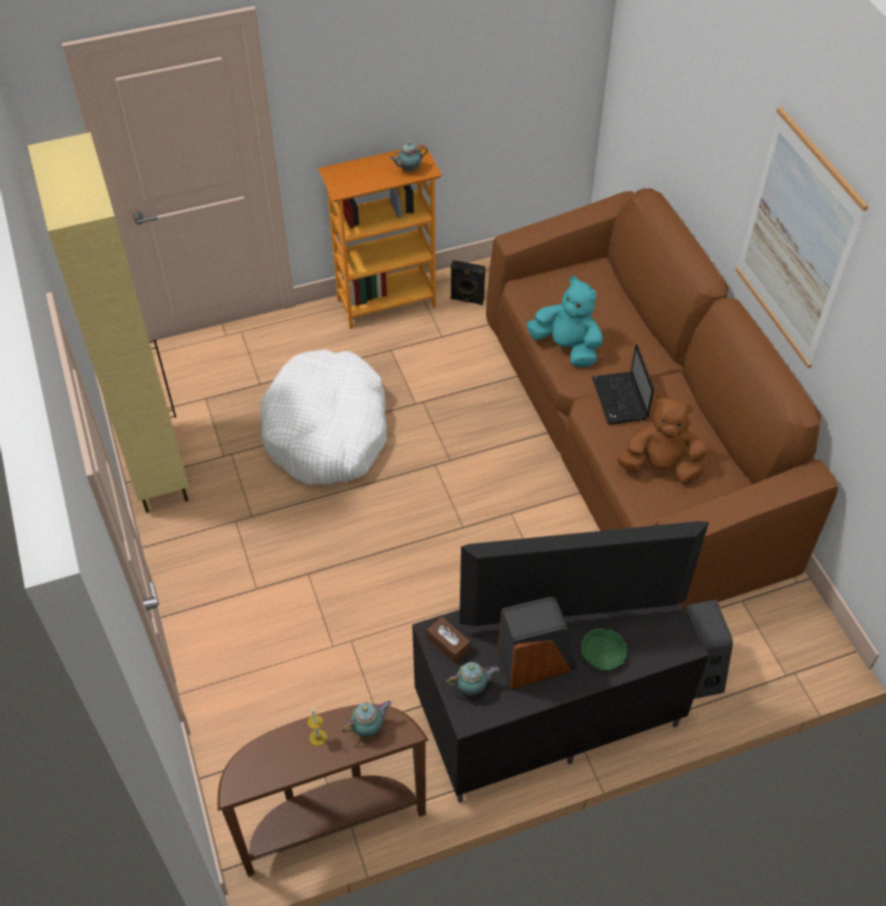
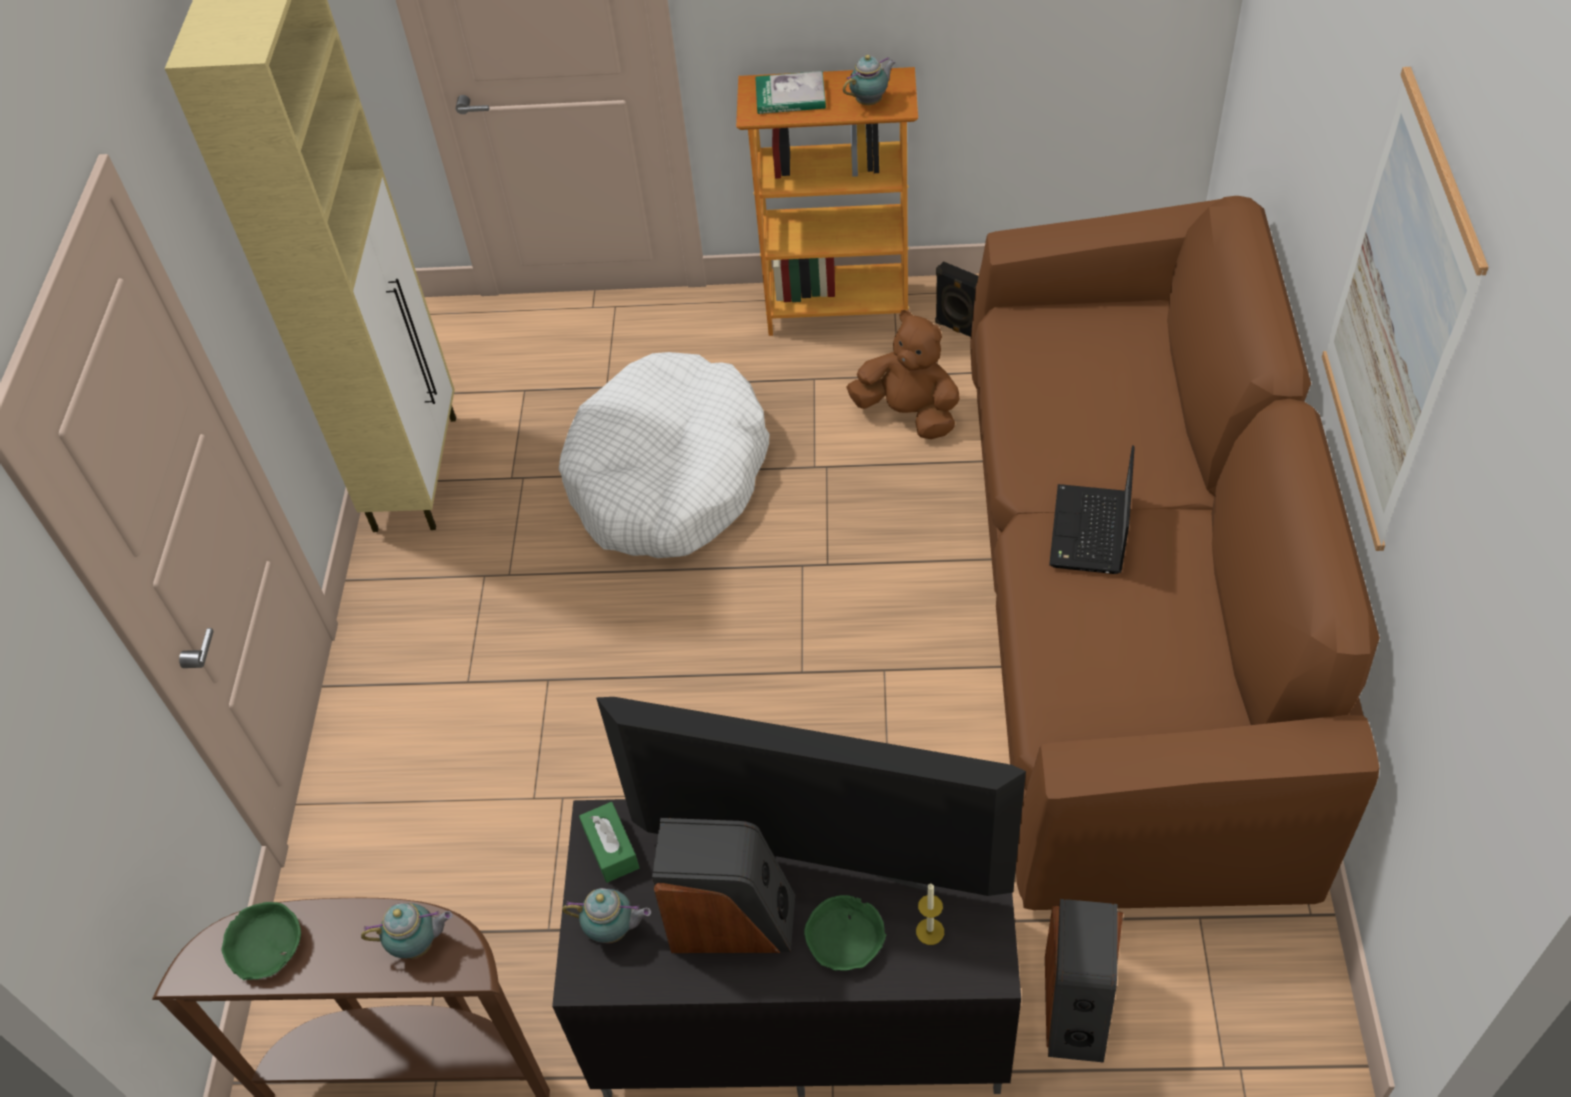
camera: 25 degrees right, 0 degrees up
(275, 758) = (265, 947): none -> green bowl
(318, 737) = (340, 935): candle -> candle (930, 931)
(357, 175) = (790, 96): none -> book
(408, 170) = (870, 101): teapot -> teapot turned 150 degrees clockwise
(448, 644) = (611, 848): brown tissue box -> green tissue box
(566, 348) = (1040, 430): turquoise plush toy -> none
(660, 467) = (1108, 658): brown plush toy -> brown plush toy (908, 413)

